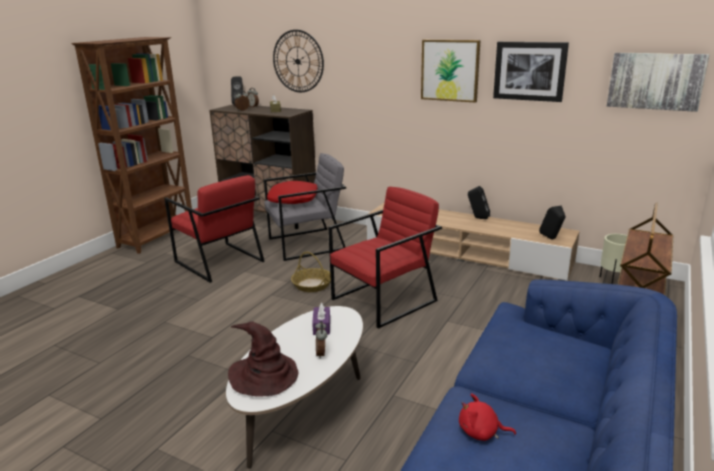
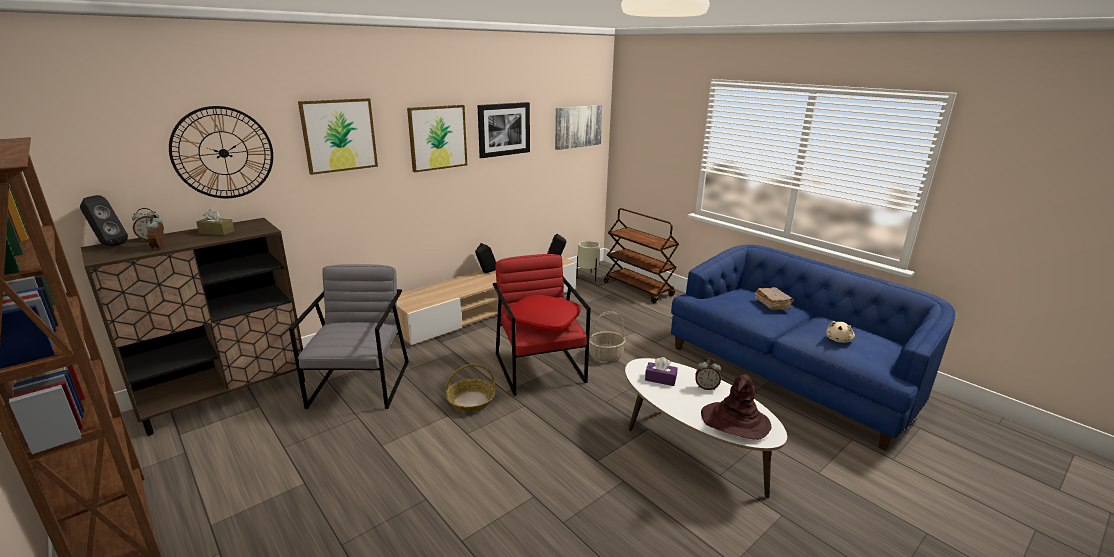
camera: 70 degrees left, 0 degrees up
(219, 261) = (324, 465): red armchair -> none
(293, 199) = (342, 335): red pillow -> red pillow (543, 321)
(366, 58) = (339, 135): none -> picture
(440, 328) = (606, 355): none -> basket
(481, 432) = (838, 340): red plush toy -> beige plush toy
(552, 368) = (772, 304): none -> brown book

